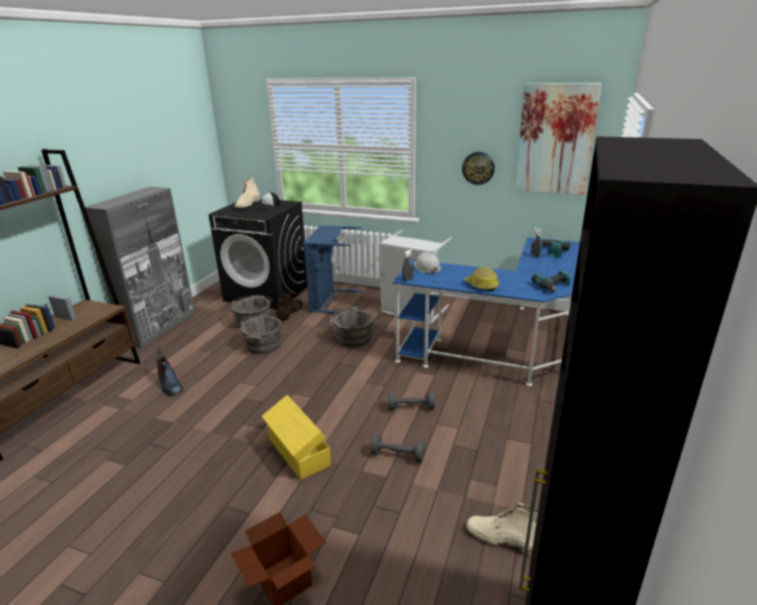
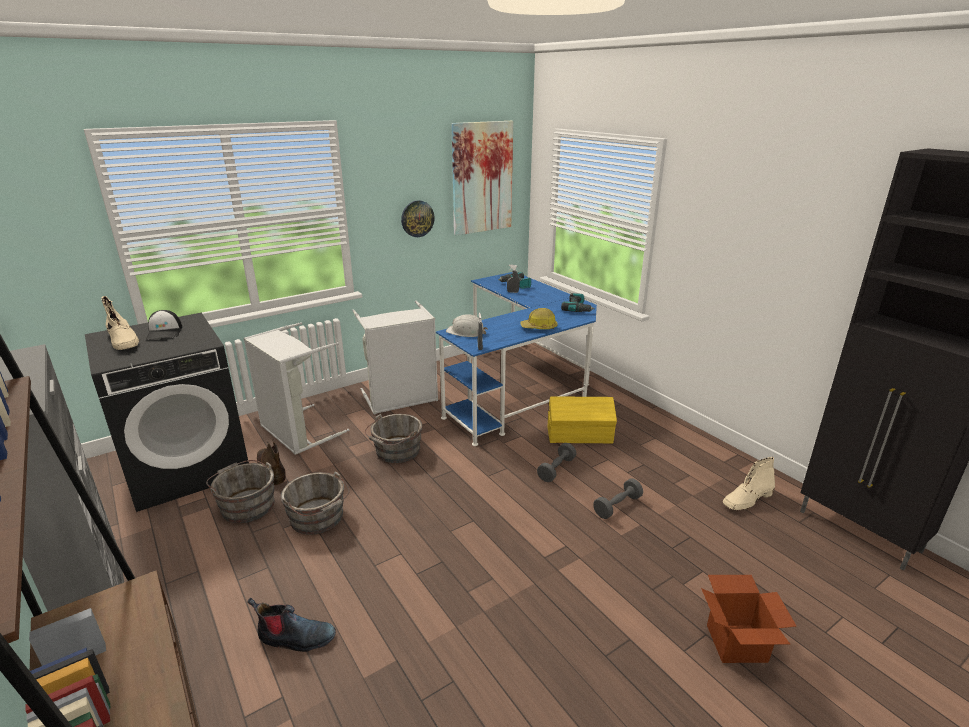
camera: 55 degrees left, 0 degrees up
(298, 452) = (560, 566): yellow storage box -> yellow storage box (580, 435)
(331, 301) = (296, 432): blue laundry basket -> grey laundry basket

